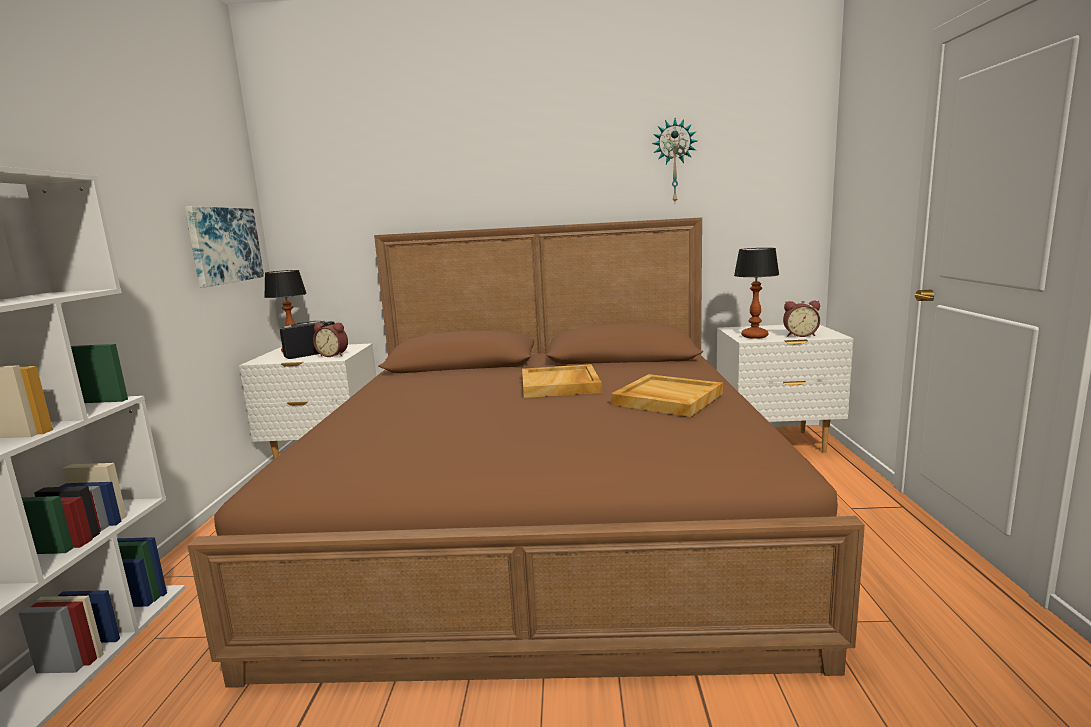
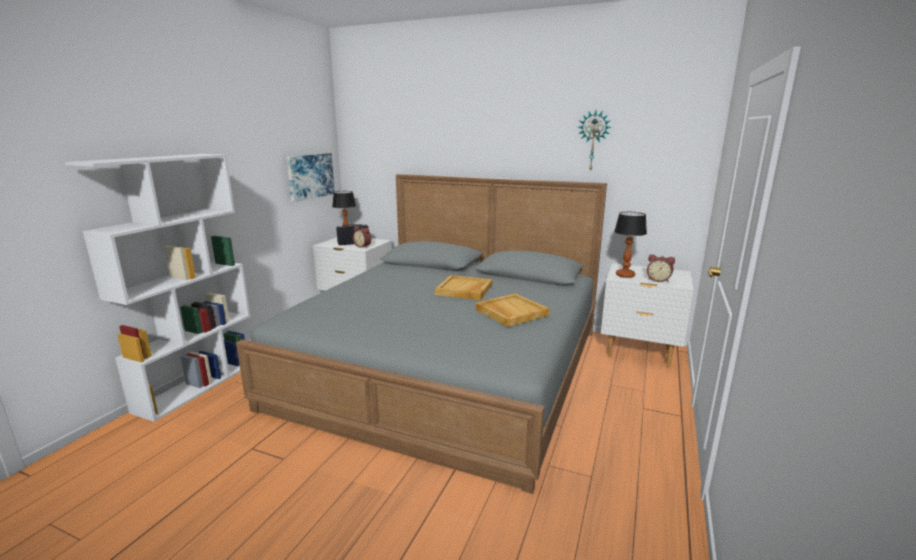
camera: 20 degrees right, 5 degrees up
(541, 515) = (446, 365): brown bed -> grey bed

